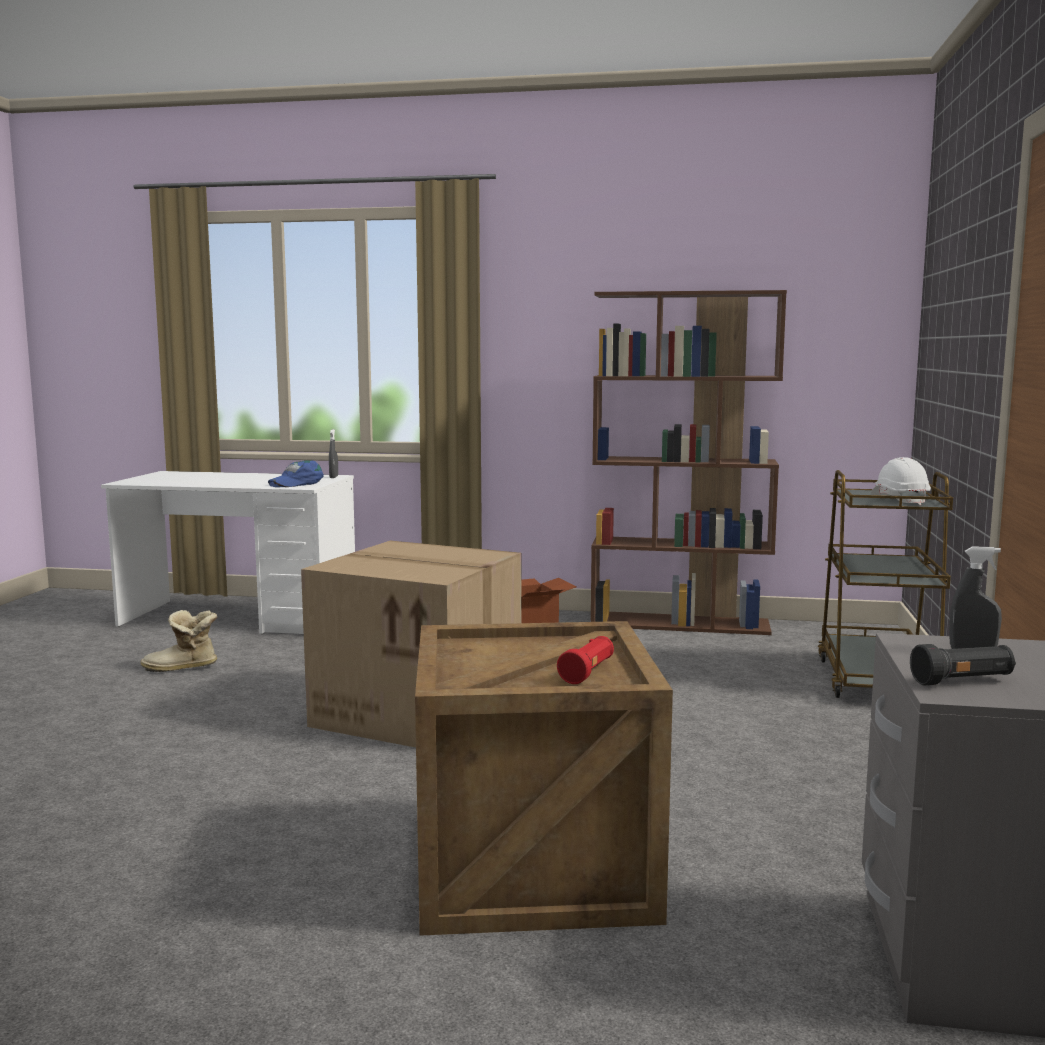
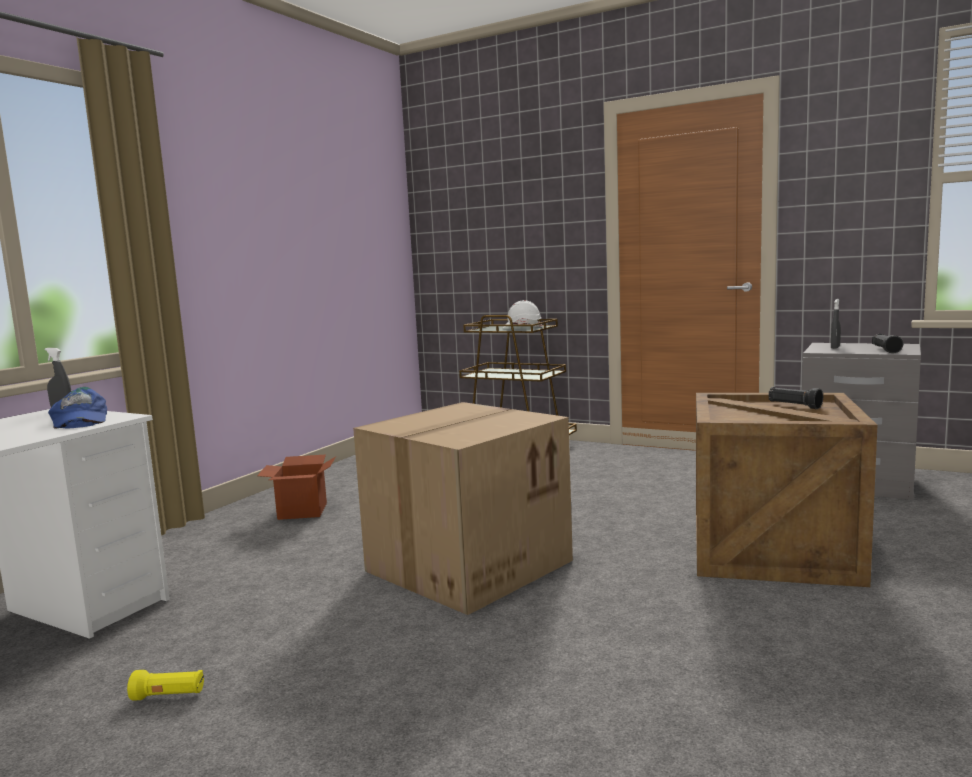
camera: 70 degrees left, 0 degrees up
(182, 668) = (169, 696): boot -> yellow flashlight
(588, 672) = (794, 406): red flashlight -> black flashlight
(681, 624) = (348, 468): brown bookcase -> none

